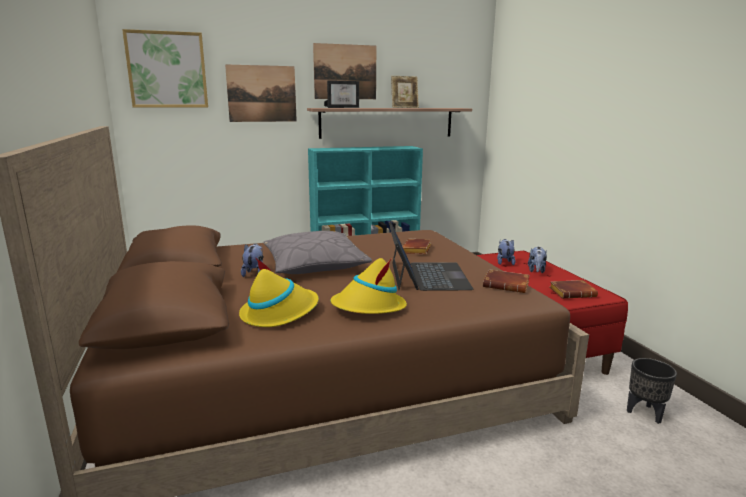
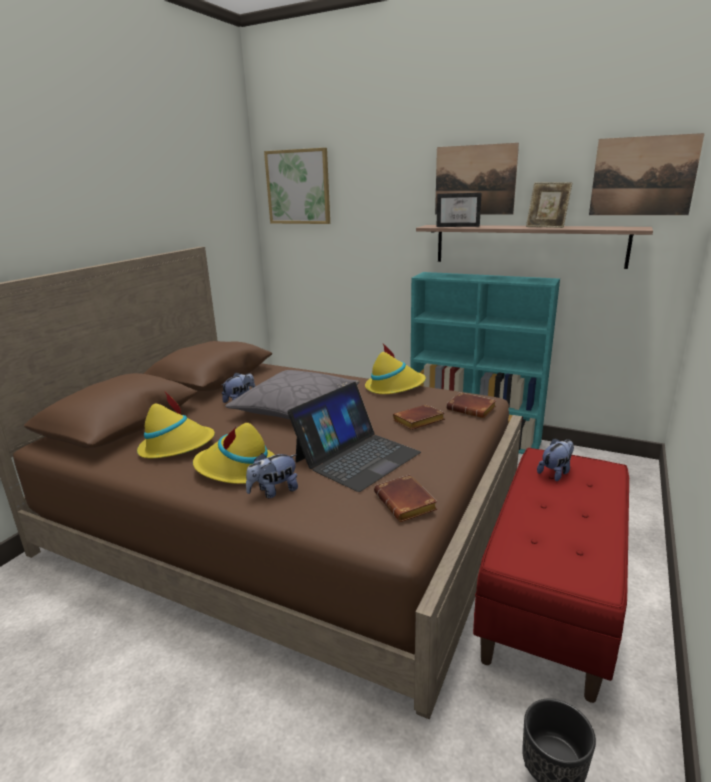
camera: 45 degrees right, 5 degrees up
(262, 94) = (380, 209): picture -> picture (643, 176)
(355, 237) = (394, 387): none -> yellow hat
(536, 271) = (574, 501): plush toy -> plush toy (274, 491)
(572, 293) = (555, 554): brown book -> brown book (472, 409)

